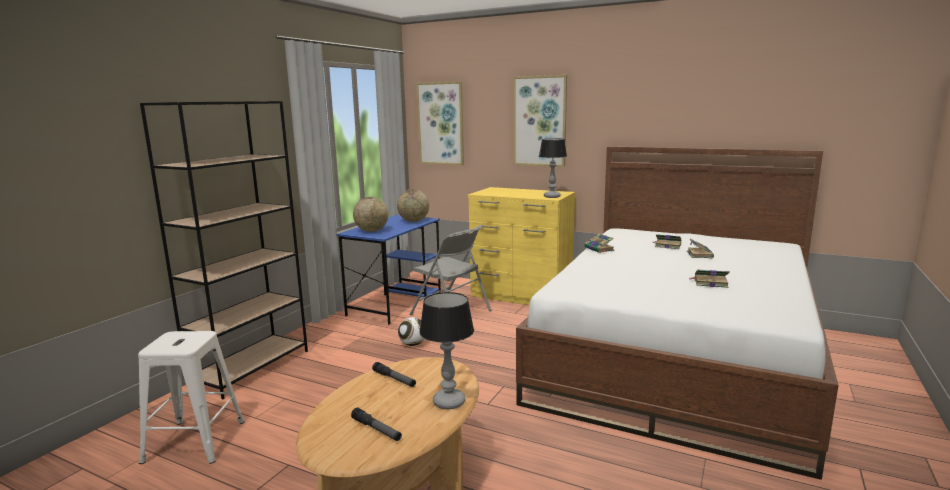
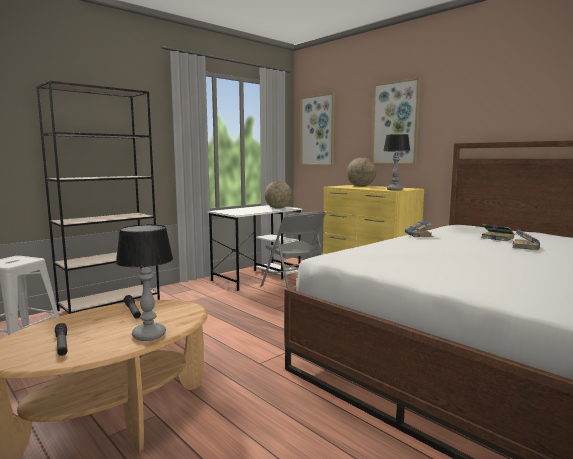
camera: 20 degrees right, 5 degrees down
(371, 231) = (235, 211): globe -> globe (361, 186)
(395, 303) = (257, 277): blue desk -> white desk
(413, 344) = (242, 307): football -> none
(709, 283) = (506, 267): book -> none

